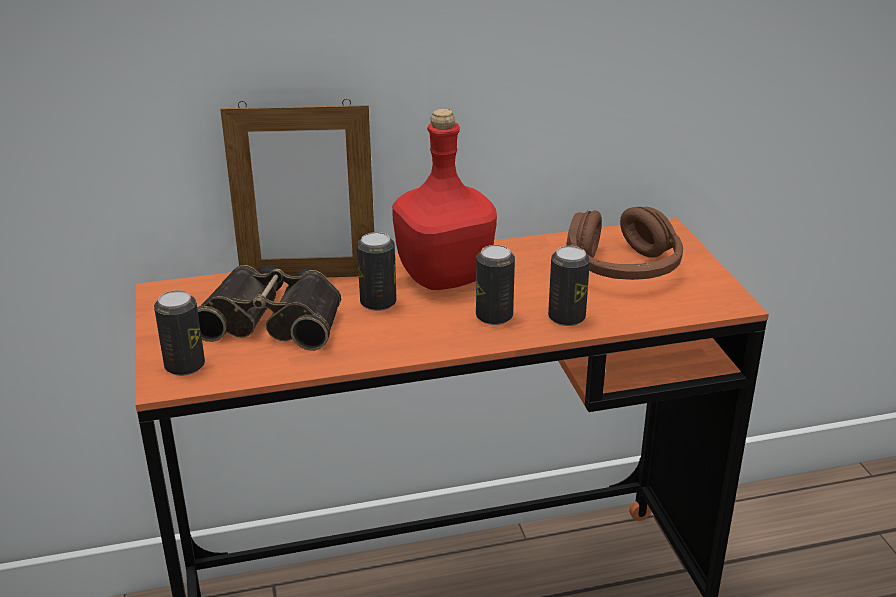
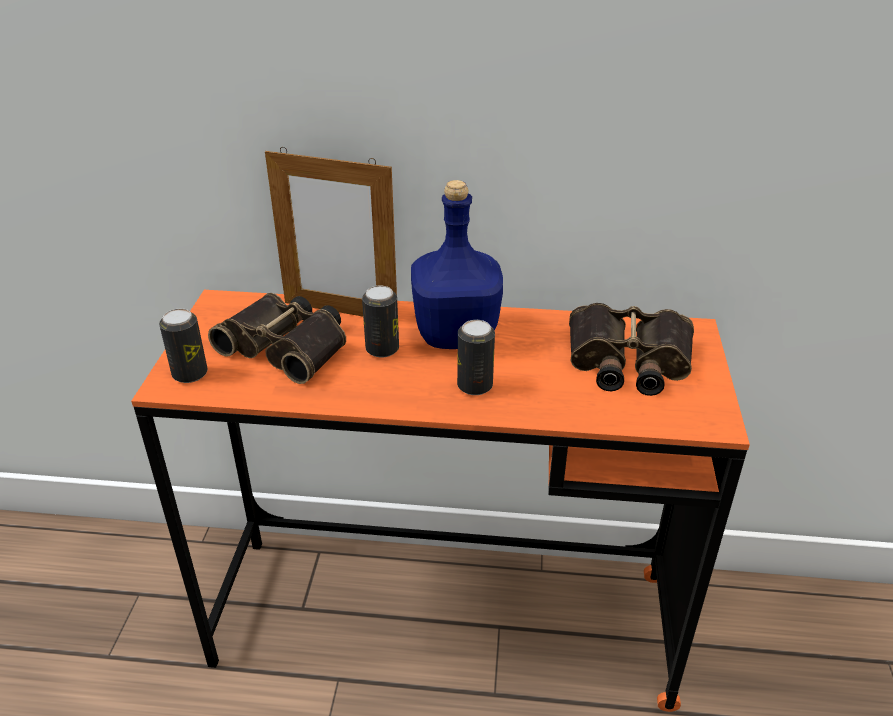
camera: 20 degrees right, 5 degrees up
(443, 275) = (455, 334): red bottle -> blue bottle
(566, 317) = (541, 402): can -> none
(623, 268) = (627, 362): brown headphones -> binoculars

